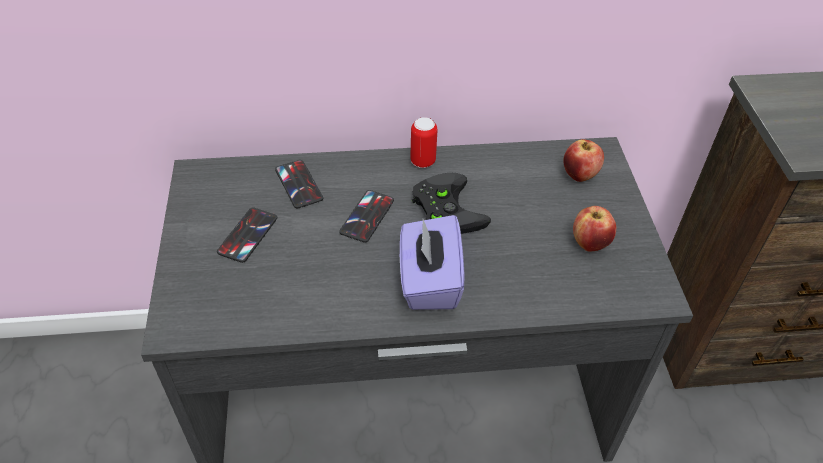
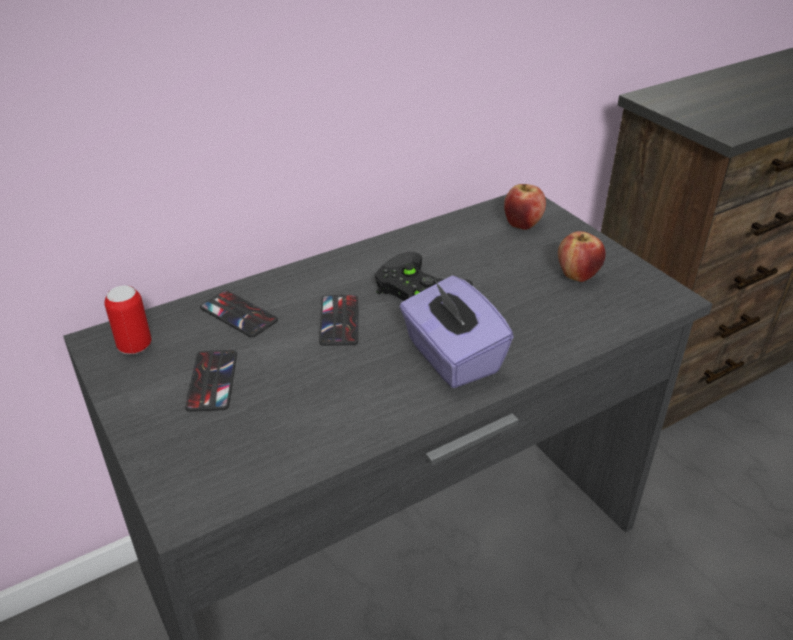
camera: 25 degrees left, 10 degrees down
(423, 161) = (361, 256): can -> can (135, 346)

